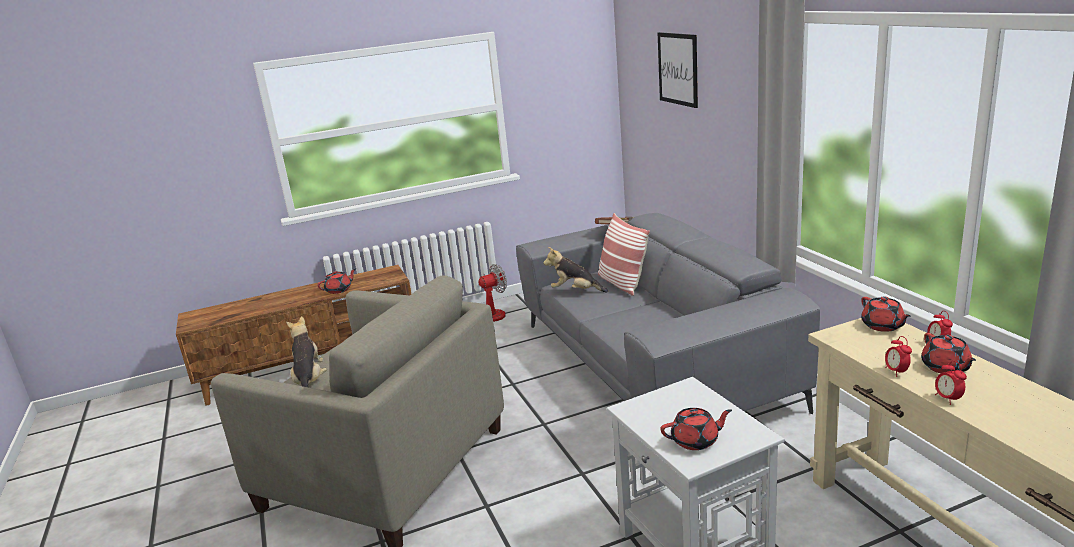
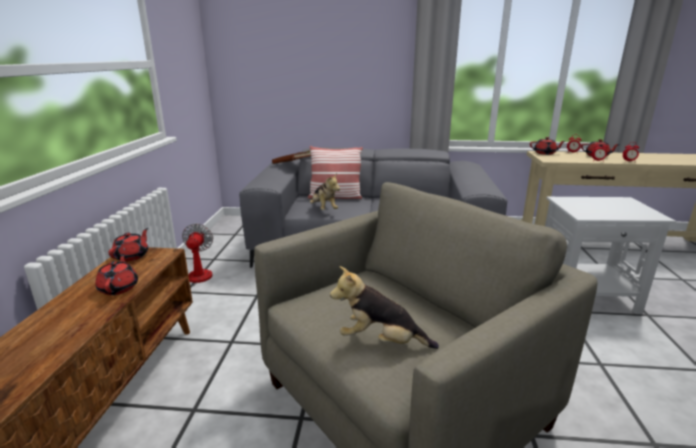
camera: 65 degrees left, 0 degrees up
(575, 291) = (323, 209): plush toy -> plush toy turned 75 degrees counterclockwise
(678, 69) = (301, 37): picture -> none
(696, 441) = (631, 210): red teapot -> red teapot (132, 256)

